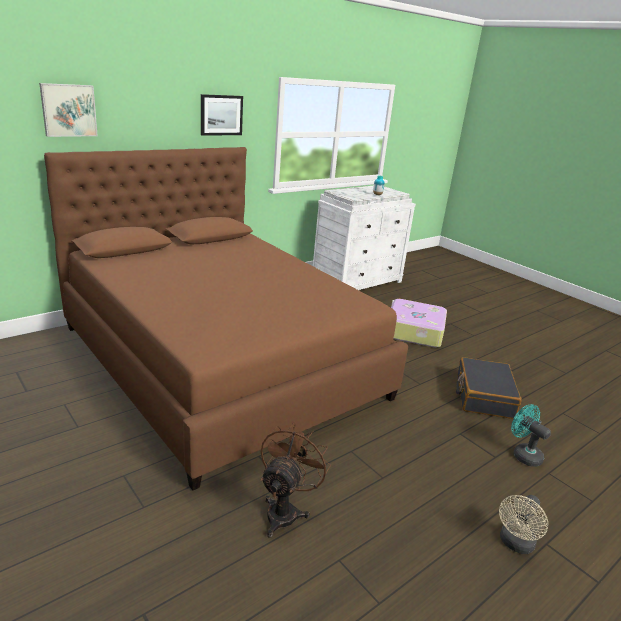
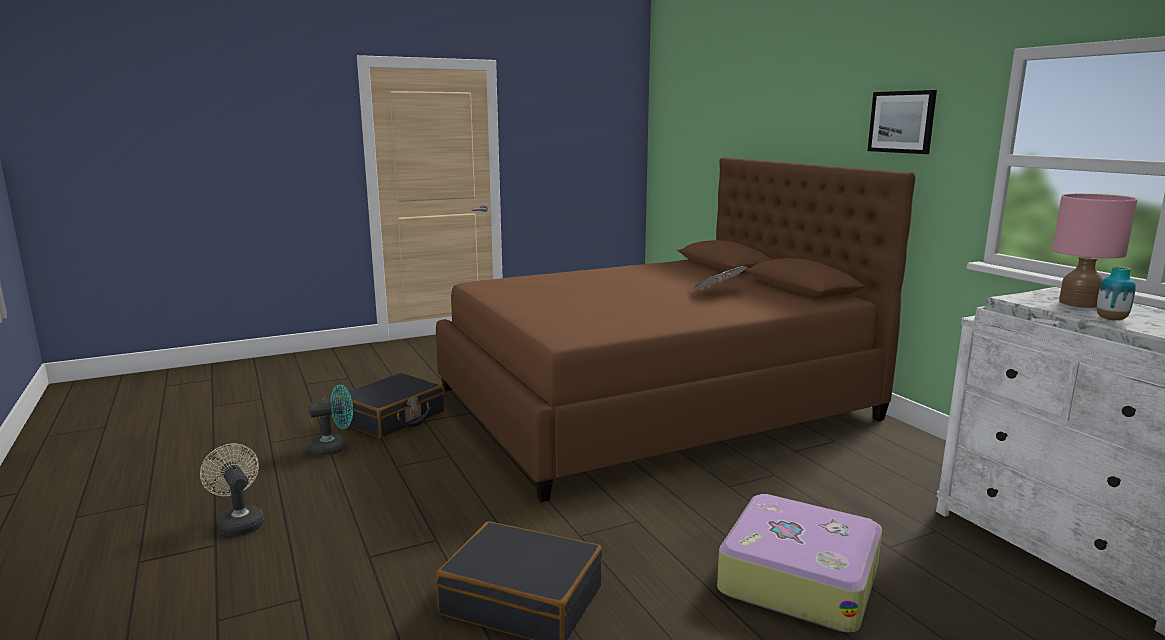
camera: 105 degrees right, 10 degrees down
(68, 110) = (755, 117): picture -> none
(229, 258) = (718, 292): none -> newspaper
(285, 510) = (393, 418): brown fan -> black suitcase
(353, 193) = (1078, 303): none -> pink table lamp
(523, 454) = (354, 587): turquoise fan -> turquoise fan (334, 448)

